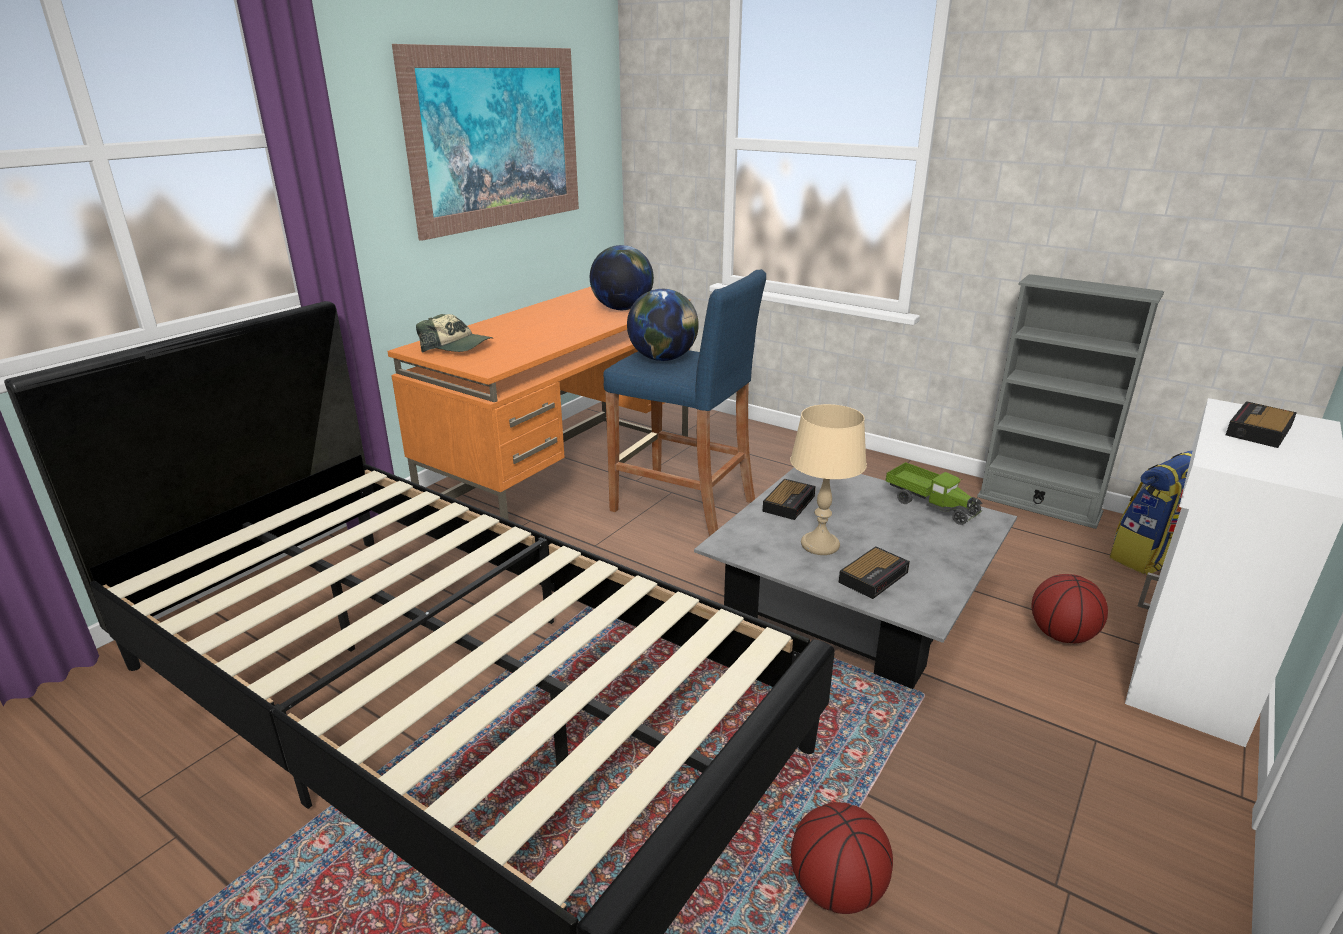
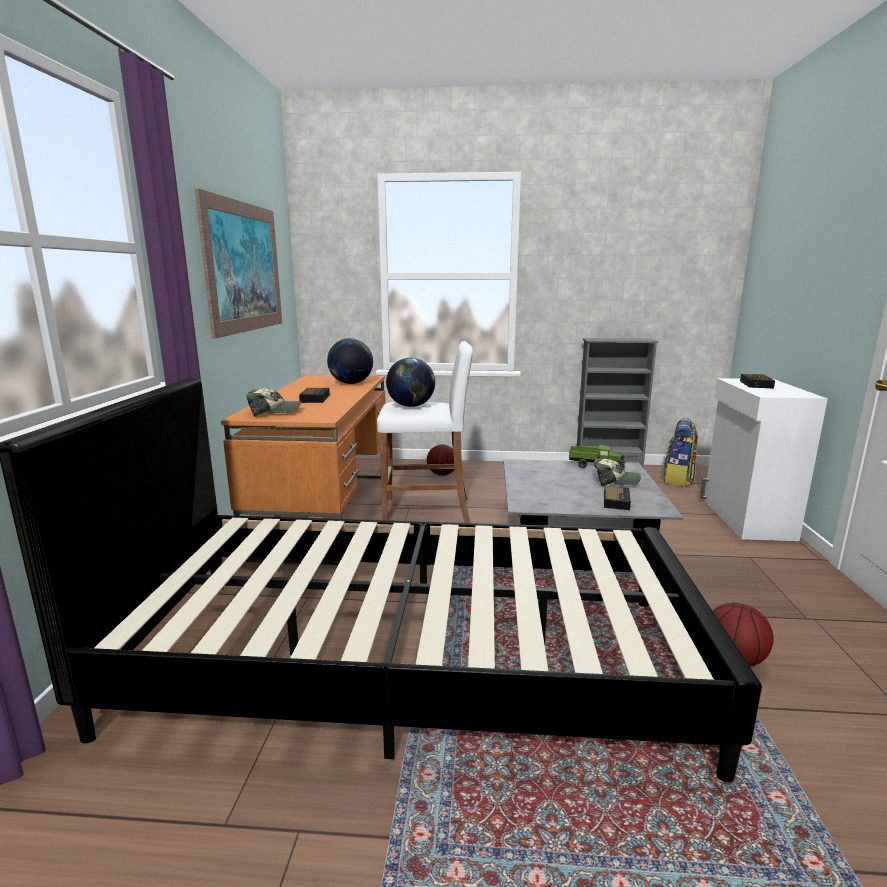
camera: 30 degrees left, 10 degrees down
(682, 506) = (426, 510): blue stool -> white stool
(789, 503) = (526, 480): alarm clock -> alarm clock (315, 398)
(820, 545) = (570, 494): beige table lamp -> none
(924, 540) = (615, 480): none -> cap
(1062, 635) = (685, 519): basketball -> basketball (442, 474)

